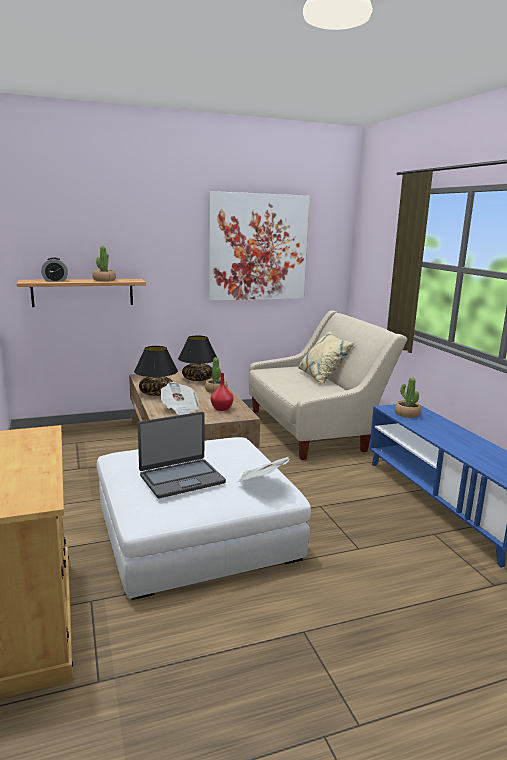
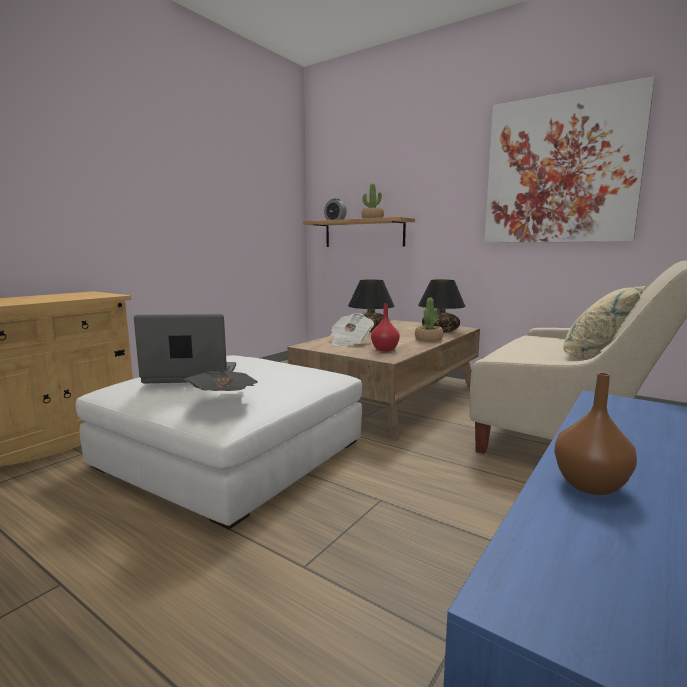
camera: 55 degrees right, 5 degrees down
(181, 479) = (191, 375): laptop -> laptop turned 150 degrees clockwise
(407, 414) = (619, 413): potted plant -> none
(462, 447) = (589, 485): none -> brown vase

